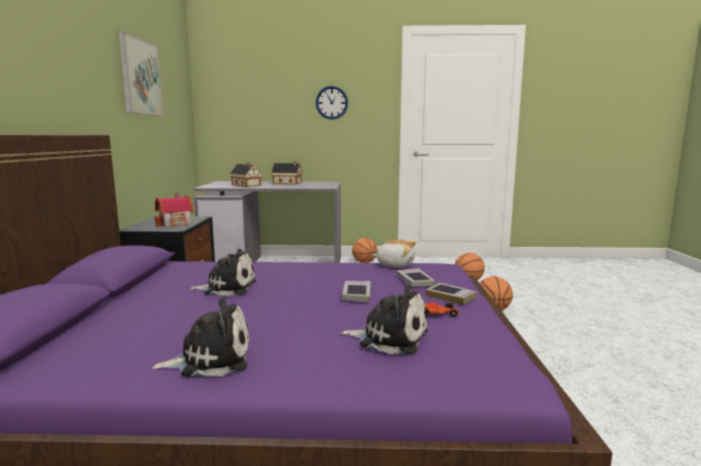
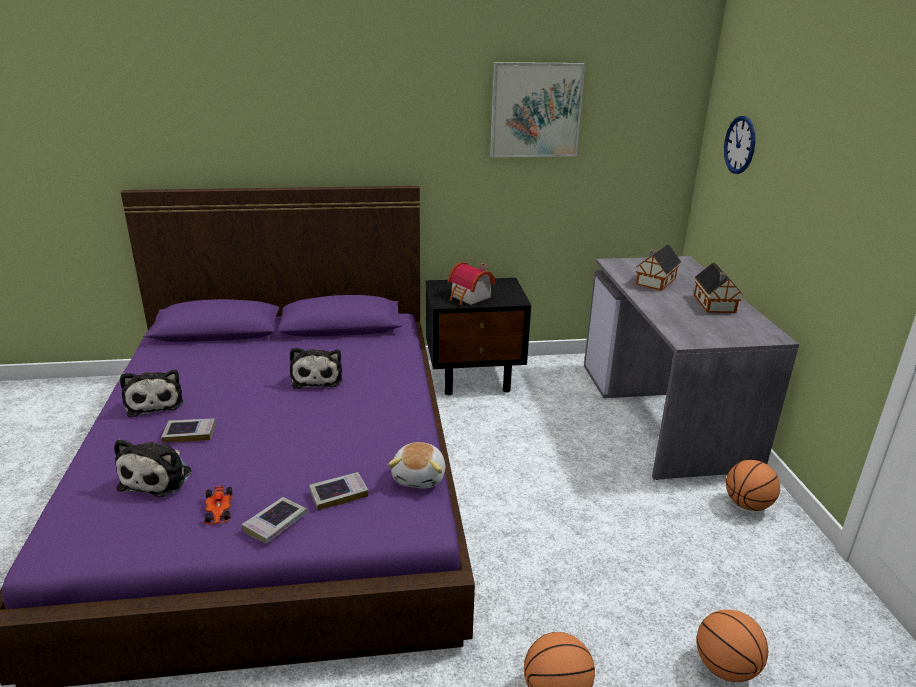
camera: 80 degrees right, 15 degrees up
(332, 102) = (835, 184): wall clock -> wall clock (740, 145)
(356, 294) = (291, 453): book -> book (190, 433)

